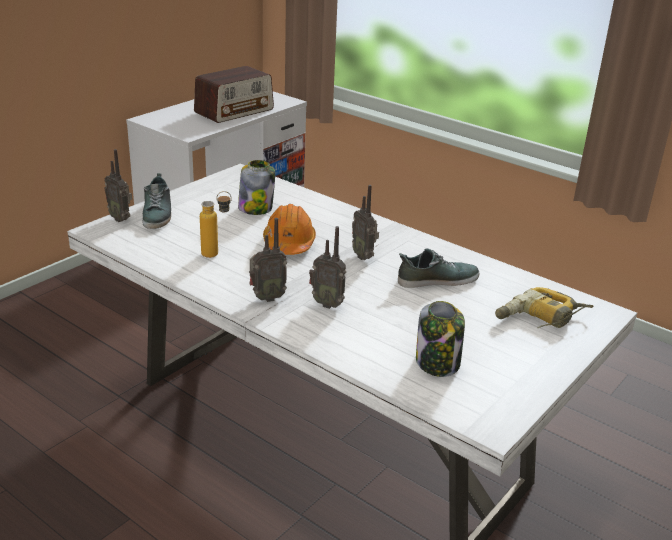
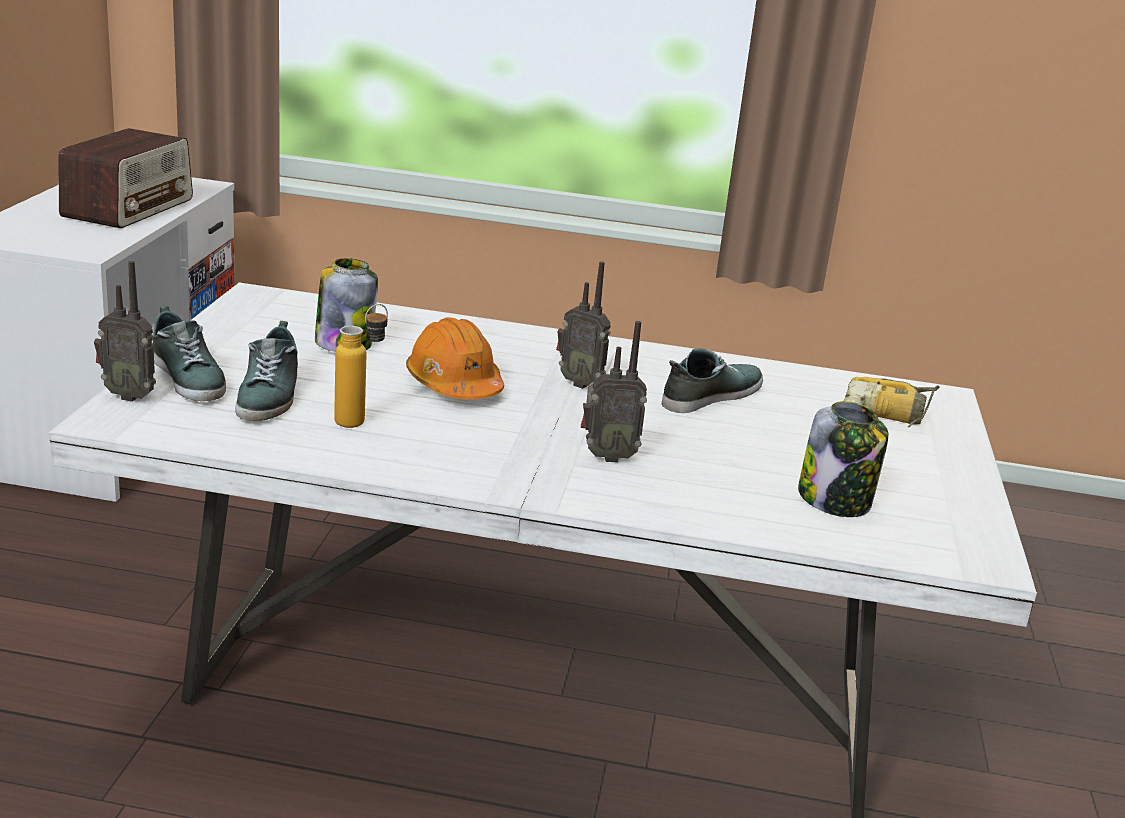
camera: 30 degrees left, 5 degrees down
(186, 231) = (270, 396): none -> shoe
(266, 298) = (511, 467): radio -> none

